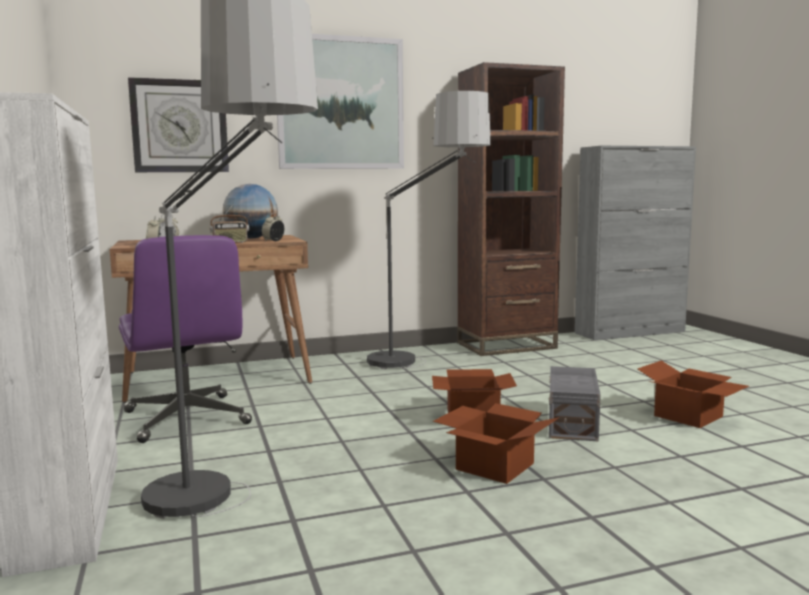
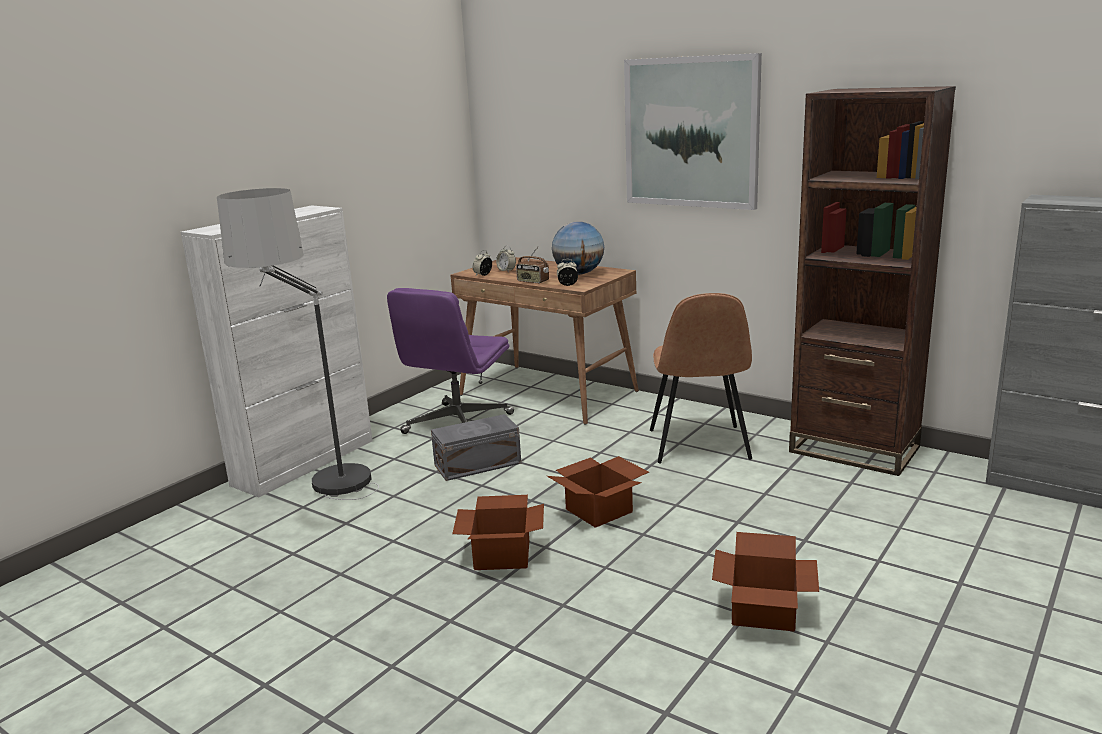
camera: 55 degrees right, 10 degrees up
(180, 126) = (551, 157): wall clock -> none
(425, 369) = (699, 446): floor lamp -> brown chair
(573, 422) = (651, 556): grey storage box -> grey storage box (479, 464)

